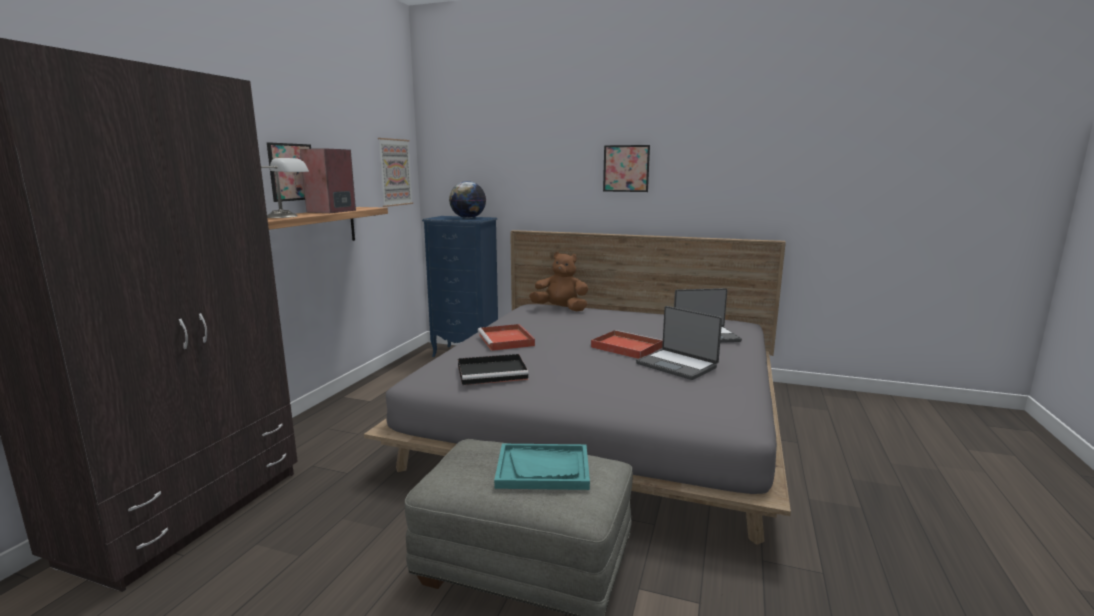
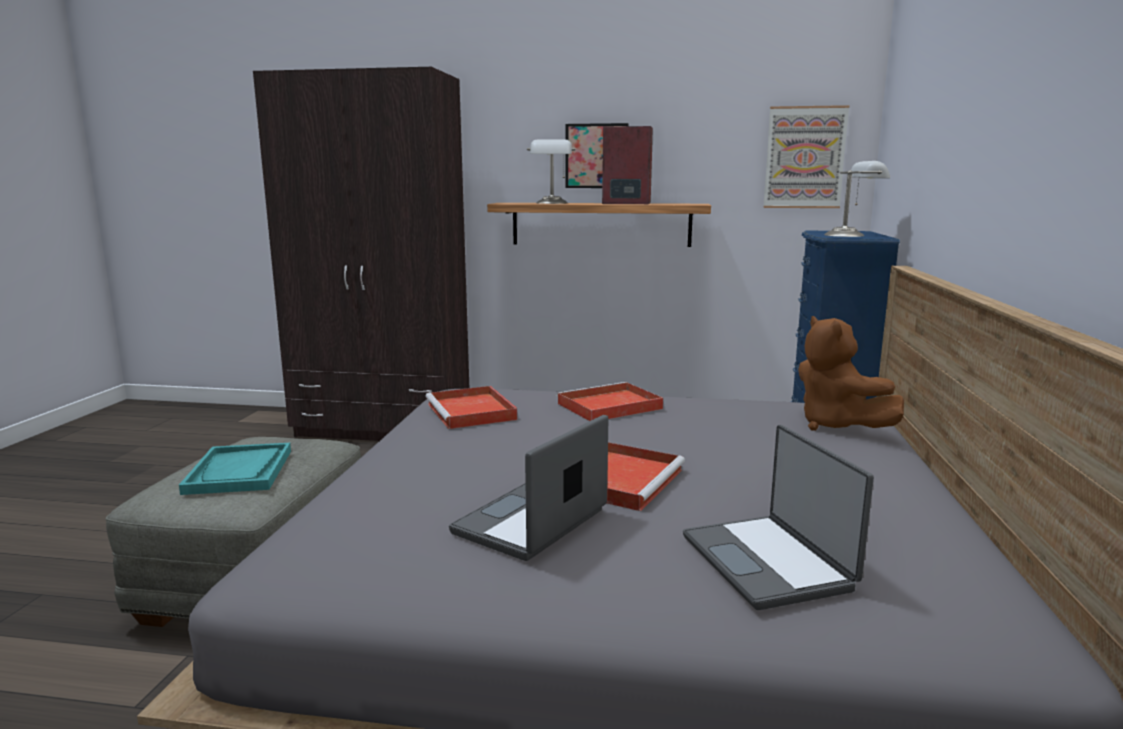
camera: 80 degrees right, 0 degrees up
(468, 218) = (852, 235): globe -> white table lamp
(493, 372) = (472, 412): black tray -> red tray
(560, 309) = (836, 425): brown plush toy -> brown plush toy turned 150 degrees clockwise
(626, 168) = (1040, 128): picture -> none

